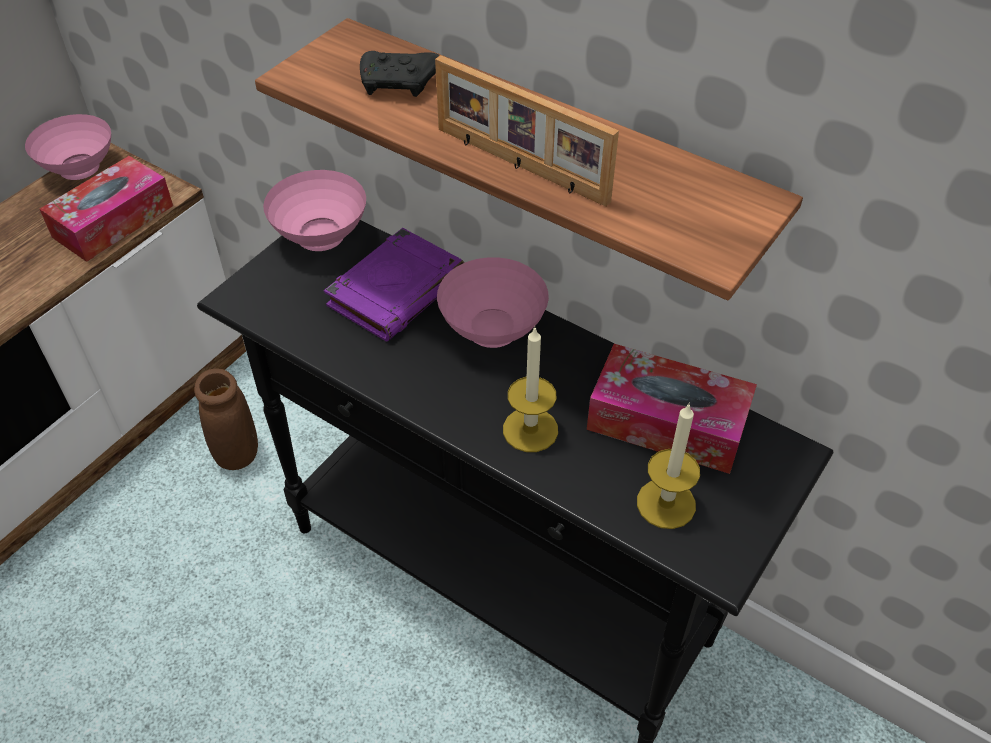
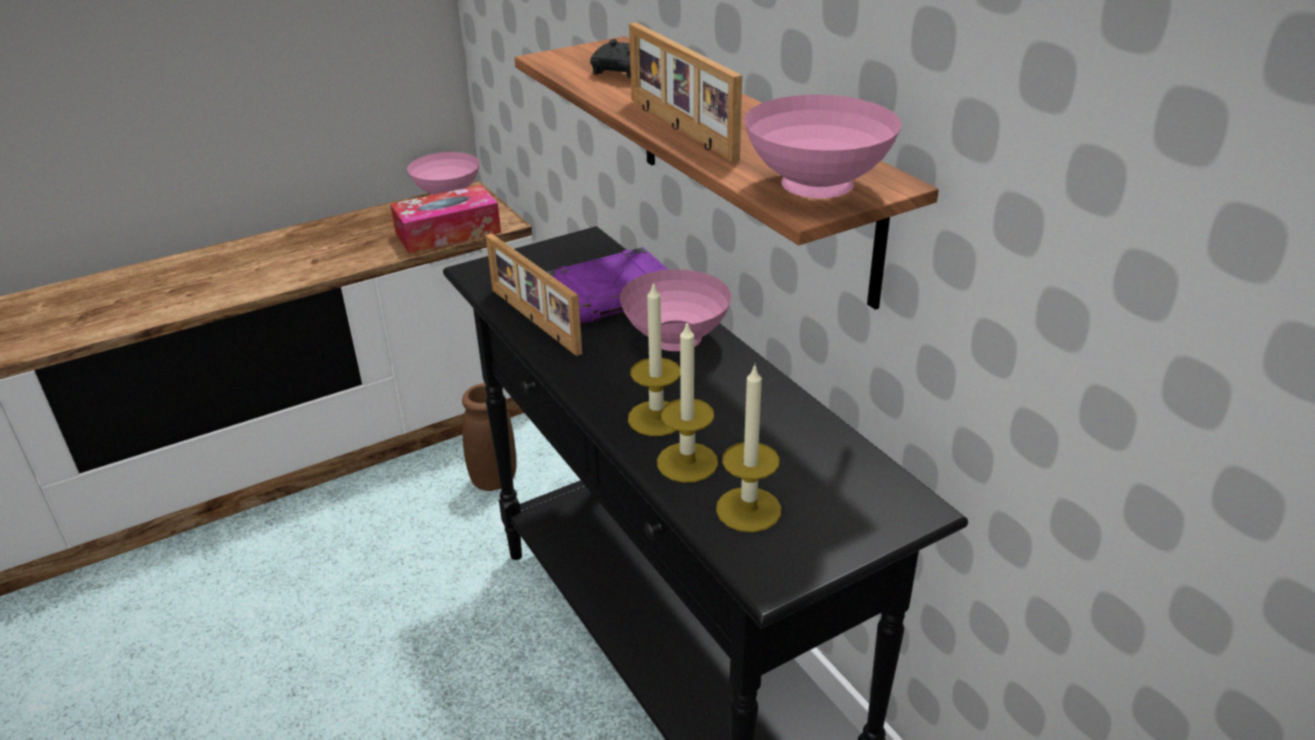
camera: 25 degrees right, 15 degrees down
(323, 238) = (577, 248): pink bowl -> pink bowl (819, 190)
(340, 348) = (532, 321): none -> picture frame
(586, 470) = (687, 462): none -> candle
(667, 422) = (796, 448): tissue box -> none

